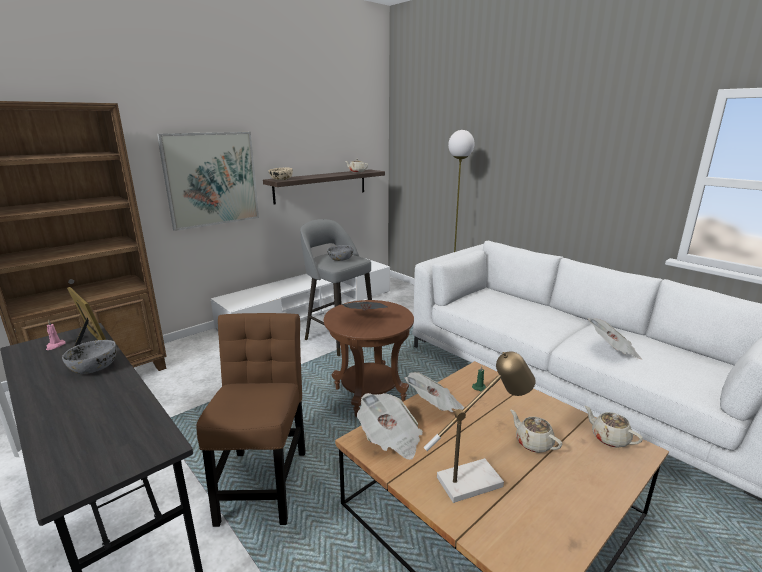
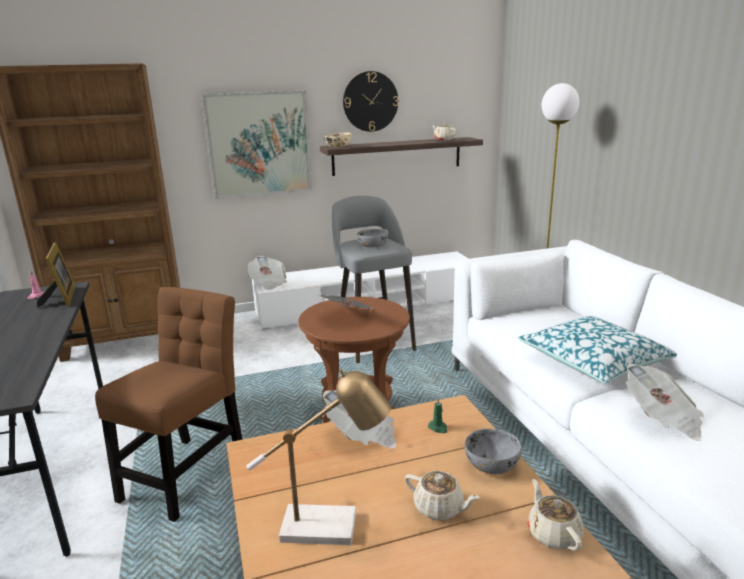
camera: 25 degrees right, 0 degrees up
(94, 367) = (42, 319): grey bowl -> grey bowl (491, 463)
(300, 141) = (370, 101): none -> wall clock
(390, 439) = (280, 457): newspaper -> newspaper (268, 283)
(533, 443) = (439, 508): beige teapot -> beige teapot turned 135 degrees clockwise
(542, 321) = (594, 361): none -> pillow

